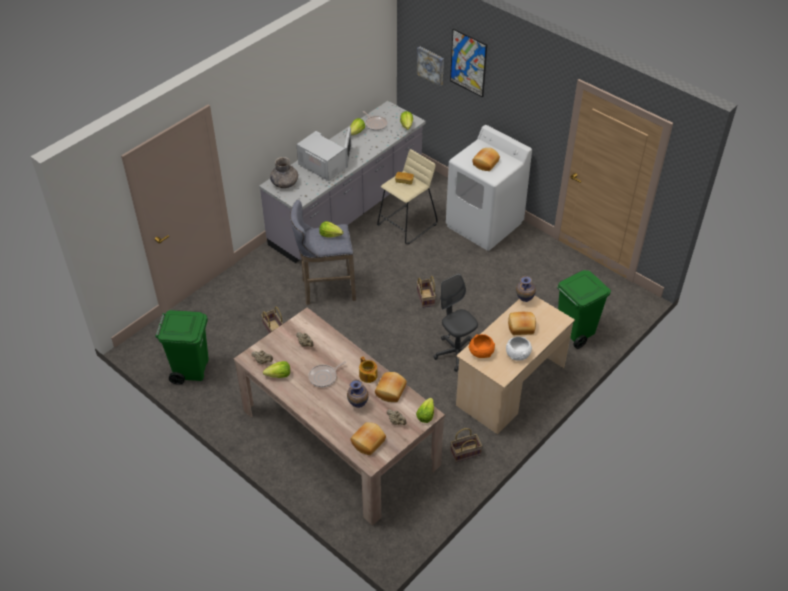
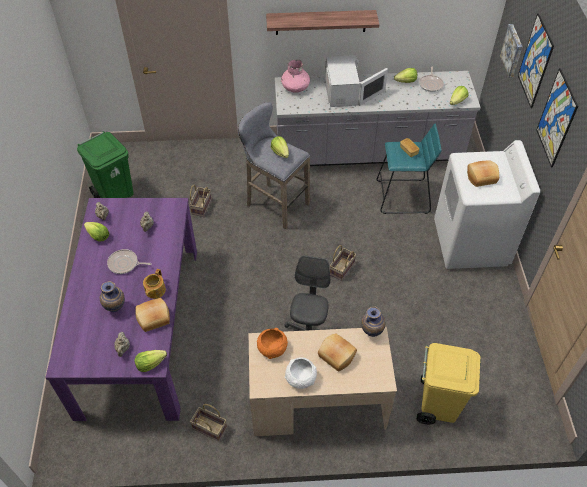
camera: 45 degrees right, 5 degrees up
(283, 117) = (320, 22): none -> shelf
(284, 183) = (295, 87): grey vase -> pink vase
(340, 437) = (140, 328): beige dining table -> purple dining table
(367, 442) = (82, 345): bread -> none
(407, 224) = (402, 197): beige stool -> turquoise stool
(519, 92) = (556, 118): none -> picture
(574, 331) = (437, 404): green trash can -> yellow trash can

